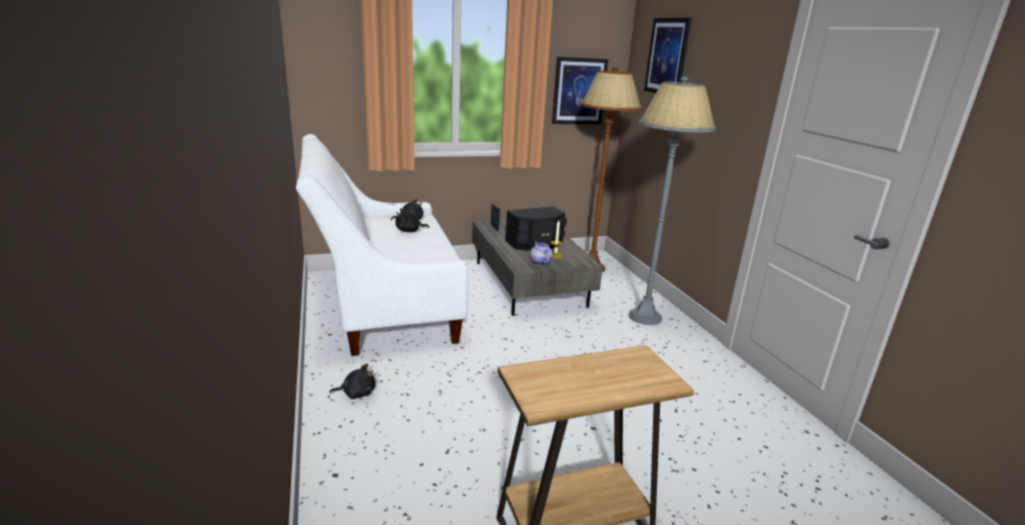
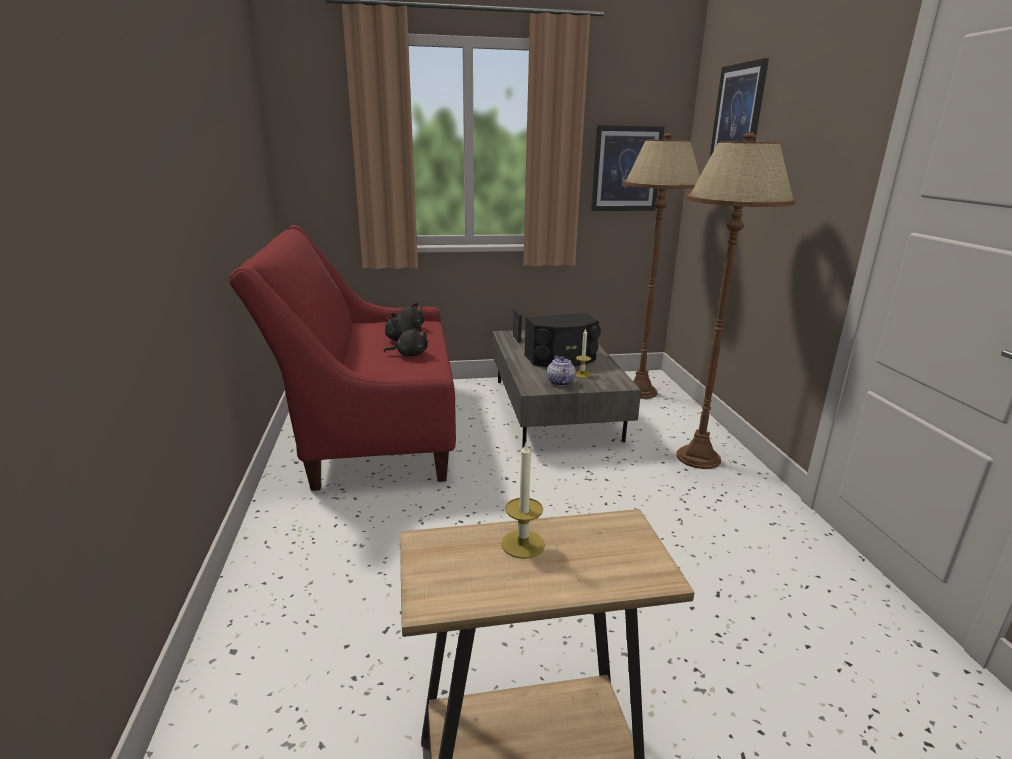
camera: 10 degrees right, 0 degrees up
(357, 393) = (300, 540): black plush toy -> black plush toy (409, 354)
(382, 305) = (370, 429): white sofa -> red sofa
(581, 369) = (523, 544): none -> candle
(645, 317) = (698, 458): grey floor lamp -> brown floor lamp

